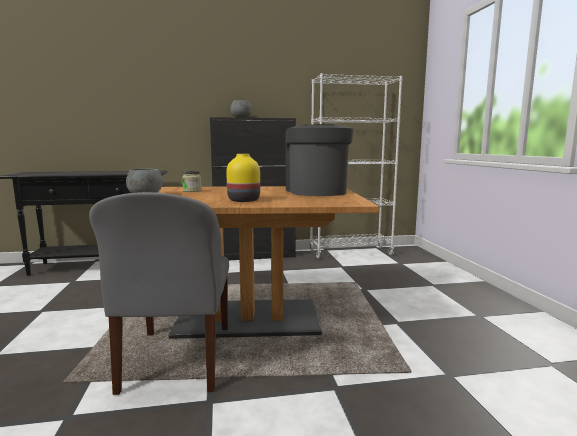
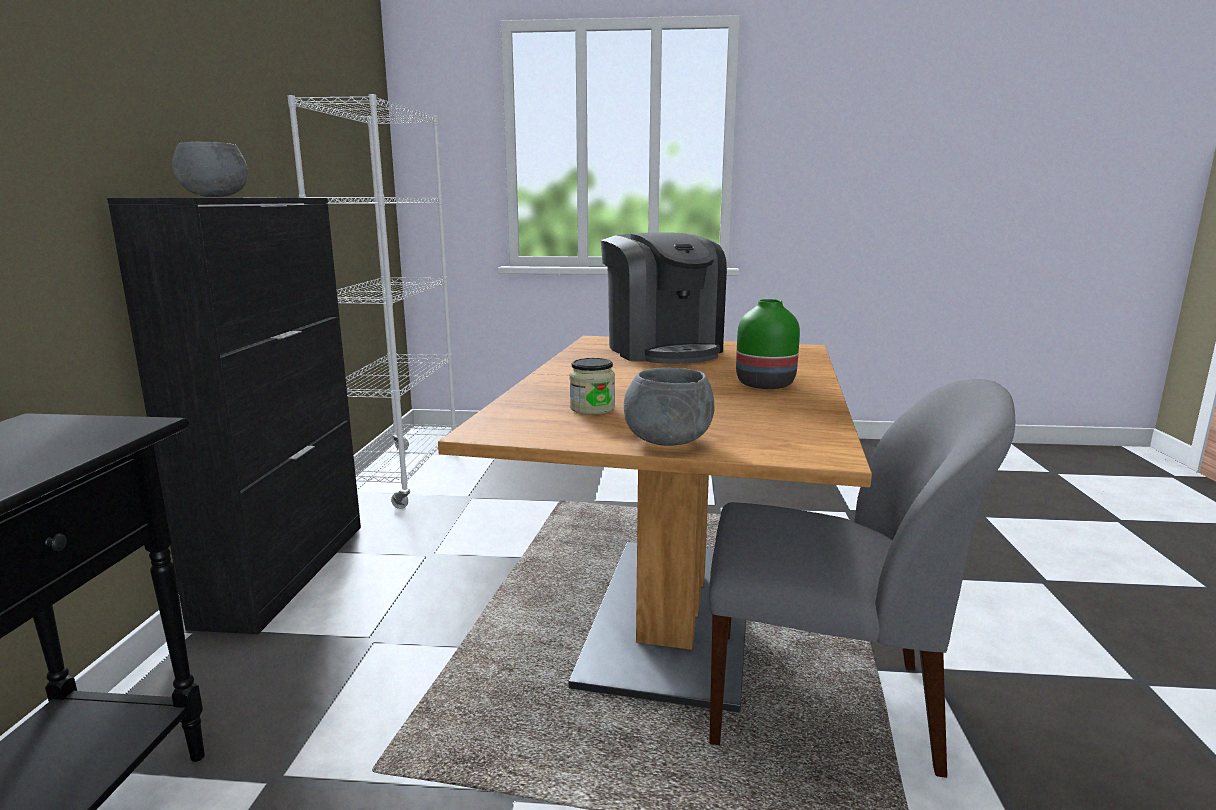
camera: 75 degrees left, 5 degrees up
(243, 200) = (763, 384): yellow vase -> green vase
(316, 191) = (662, 350): coffee machine -> coffee machine turned 120 degrees counterclockwise

